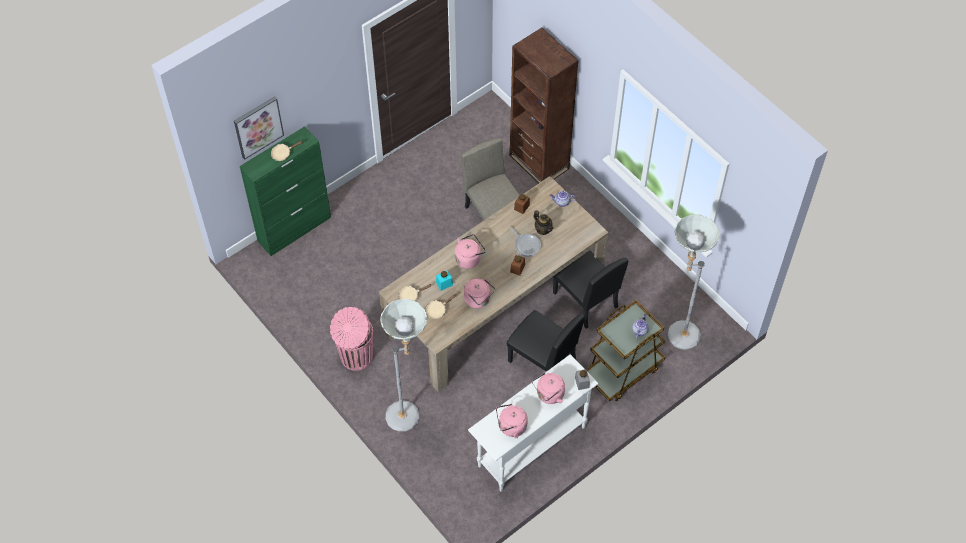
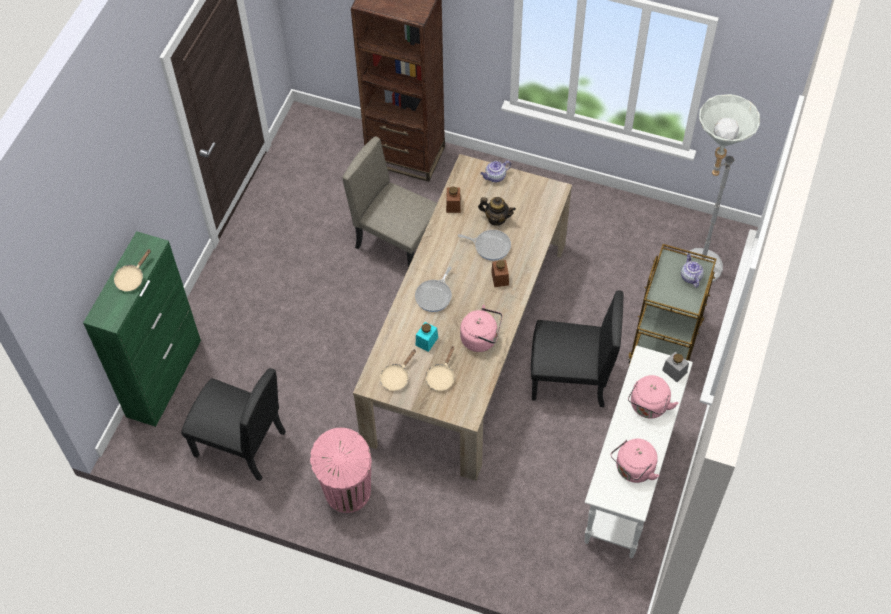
camera: 30 degrees left, 0 degrees up
(258, 127) = (88, 255): picture -> none
(410, 415) = (462, 527): grey floor lamp -> none
(469, 258) = (434, 296): pink kettle -> frying pan
(585, 300) = (567, 284): black chair -> black chair (239, 444)

